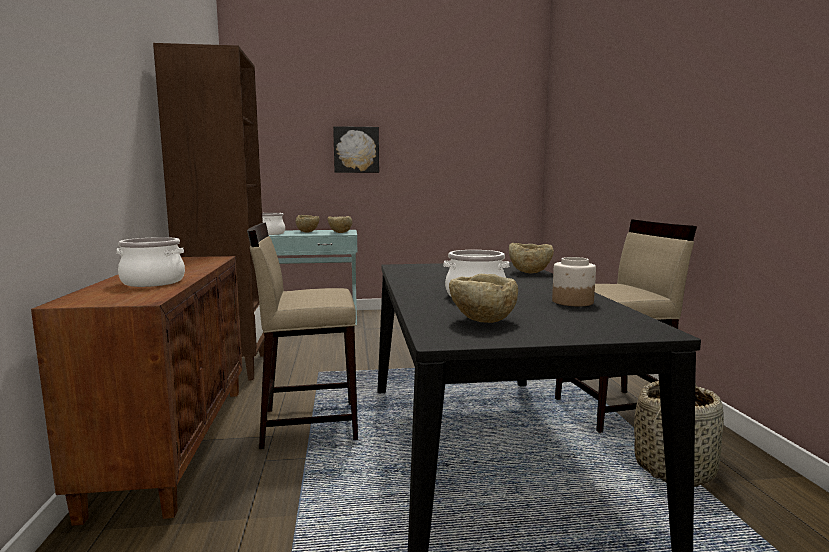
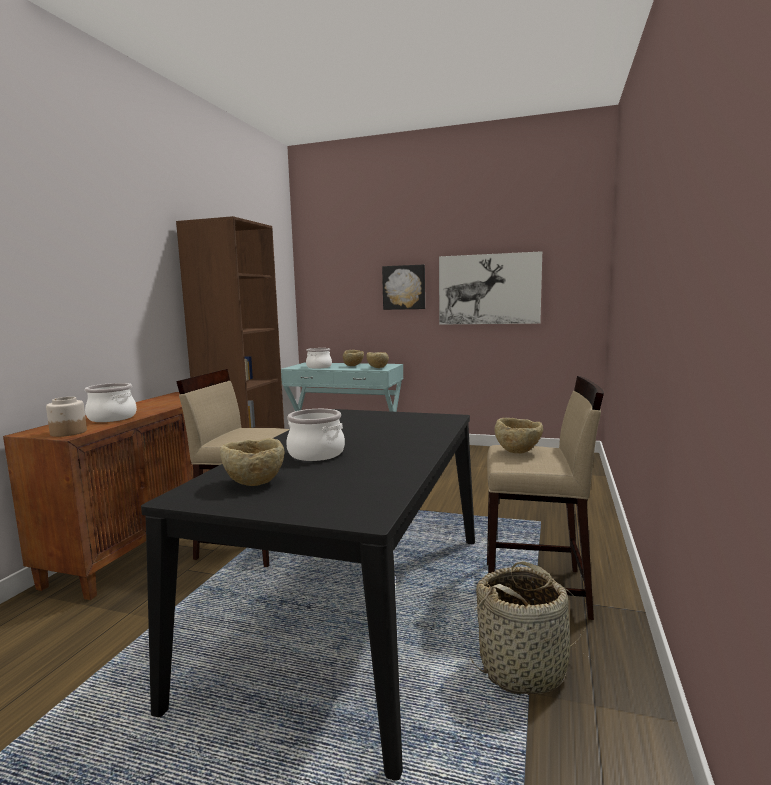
camera: 25 degrees right, 0 degrees up
(442, 155) = (489, 289): none -> picture
(530, 272) = (436, 430): beige bowl -> beige bowl (518, 451)
(572, 302) = (382, 471): jar -> jar (68, 432)

